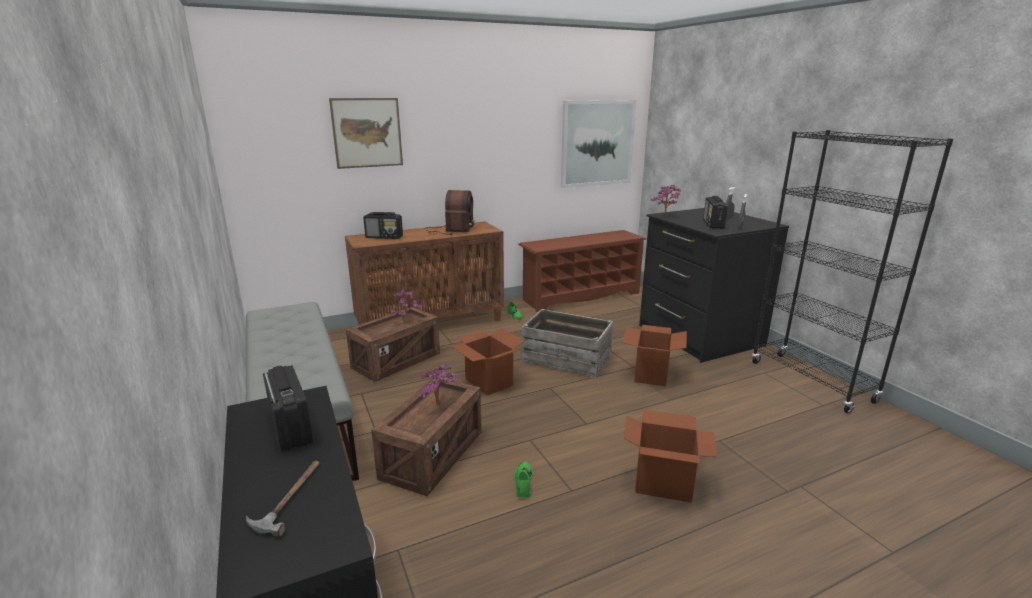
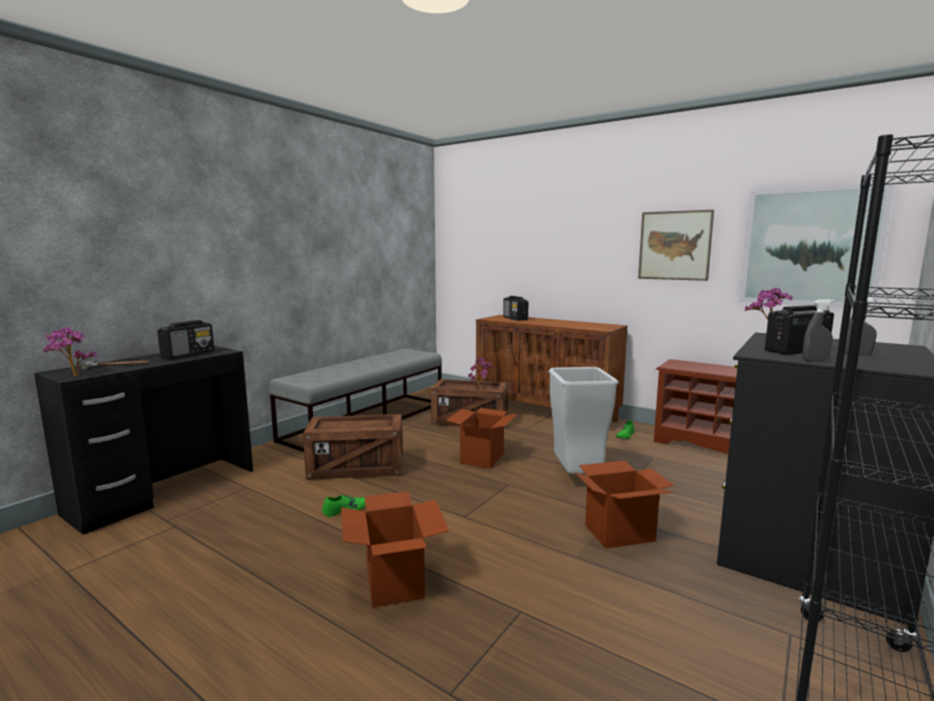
camera: 60 degrees right, 10 degrees down
(367, 133) = (529, 229): picture -> picture (674, 245)
(440, 406) = (361, 426): potted plant -> potted plant (72, 376)
(450, 230) = (573, 324): radio -> none
(566, 359) = (577, 479): crate -> grey trash can

